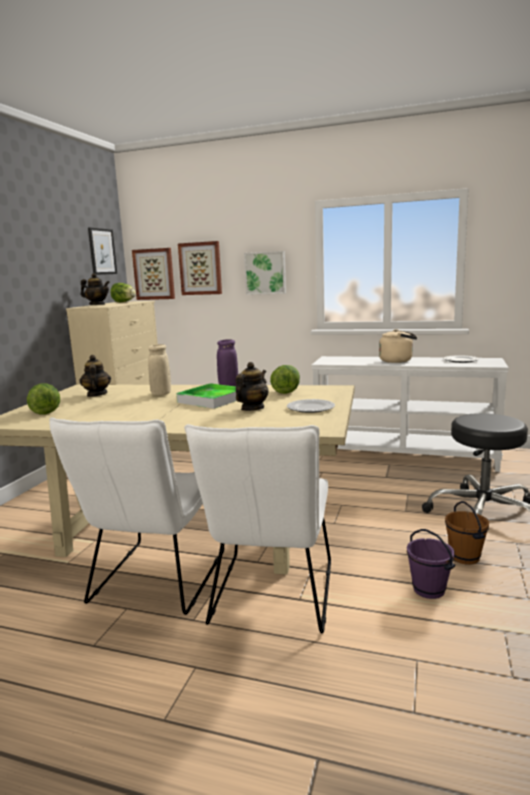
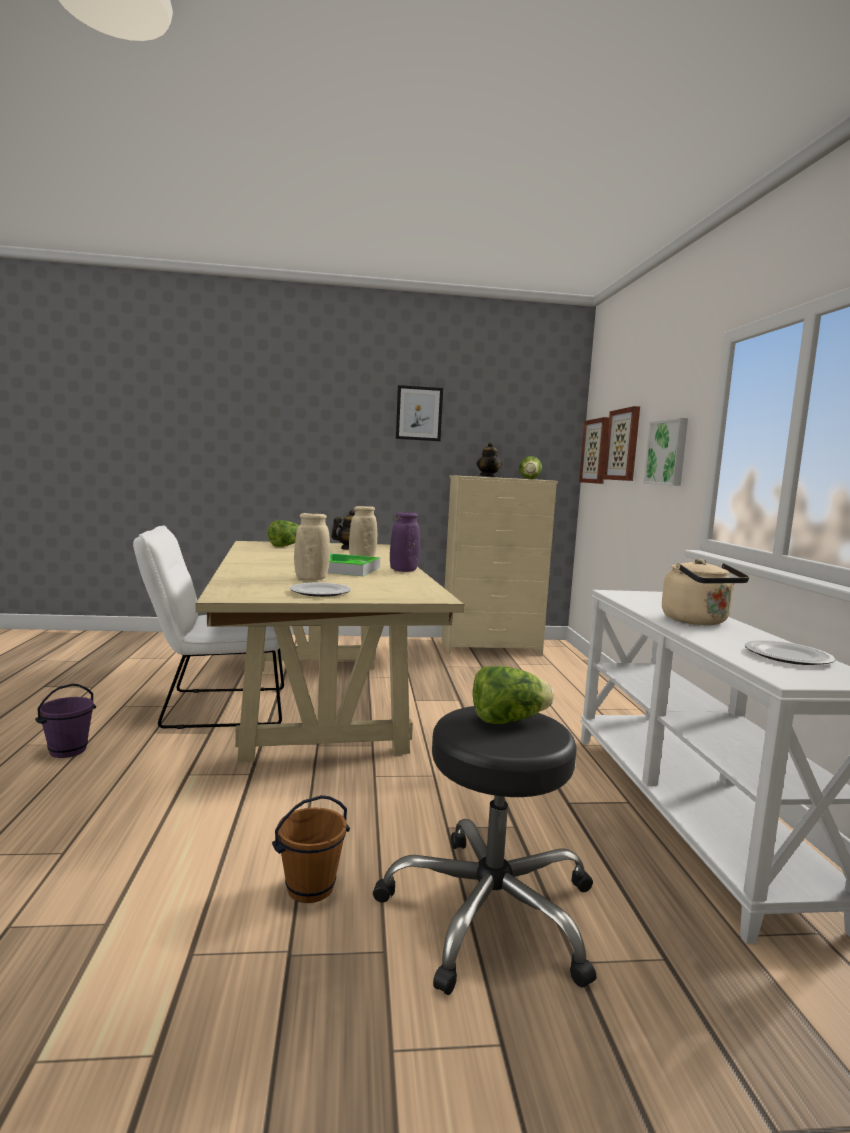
camera: 65 degrees right, 5 degrees down
(102, 251) = (539, 421): picture -> picture (419, 413)
(252, 408) = (311, 579): teapot -> beige vase
(271, 598) = (189, 760): white chair -> none
(286, 391) = (403, 584): lettuce -> lettuce (507, 720)
(429, 589) = (211, 857): purple bucket -> purple bucket (68, 751)

